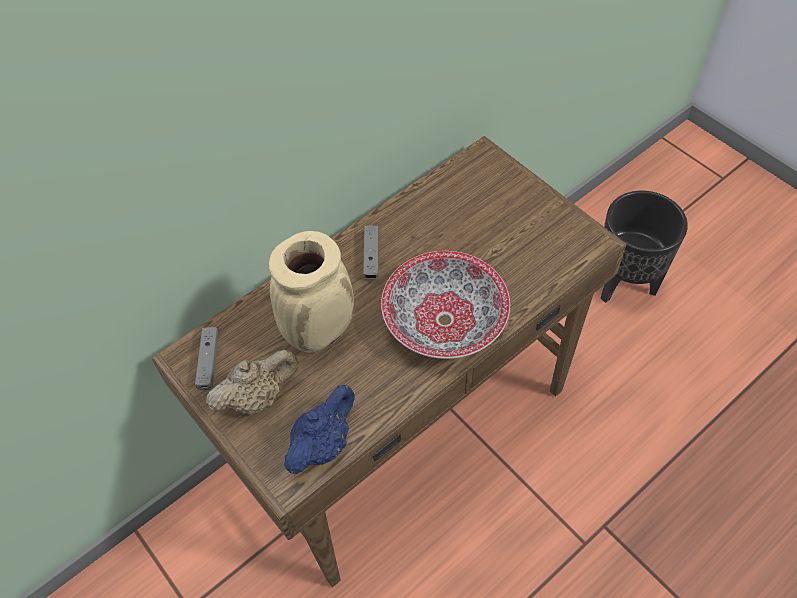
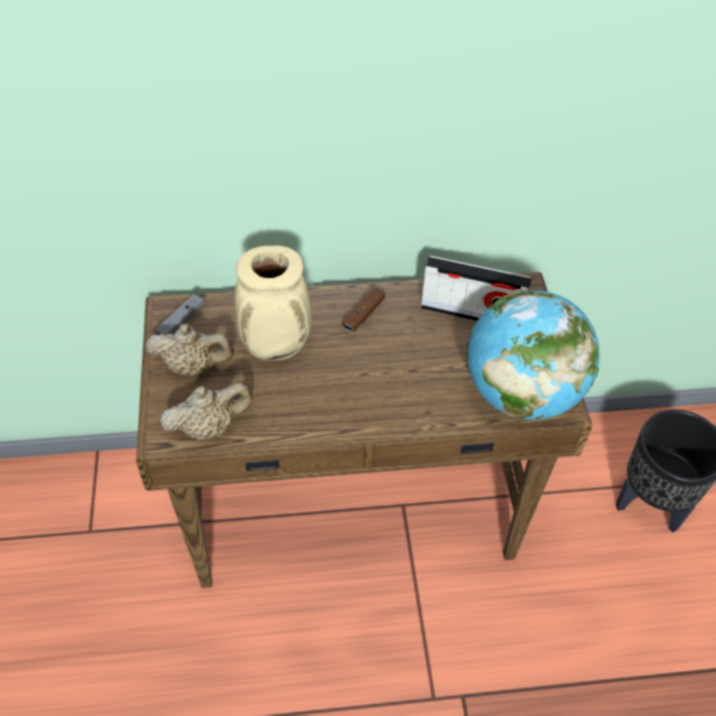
camera: 30 degrees right, 5 degrees down
(323, 444) = (210, 427): blue teapot -> beige teapot
(371, 256) = (363, 315): grey game controller -> brown game controller
(443, 320) = (379, 393): bowl -> none
(458, 203) = (470, 312): none -> radio
(555, 250) = (521, 394): none -> globe

